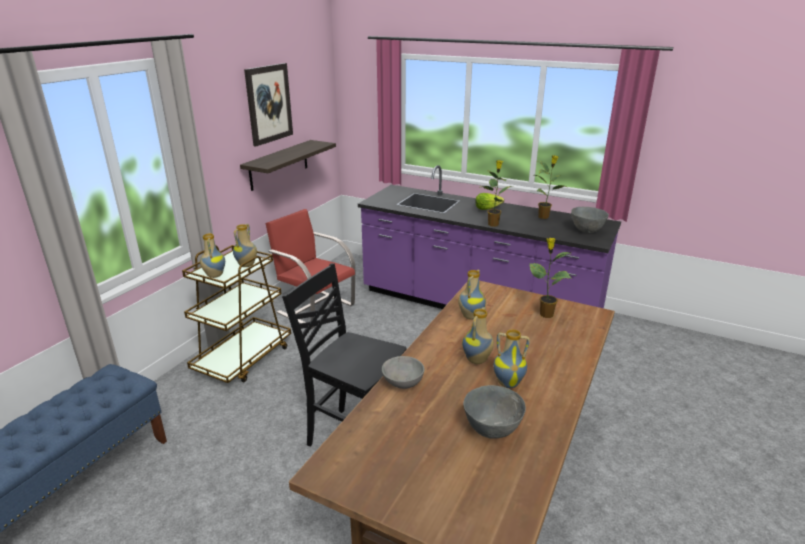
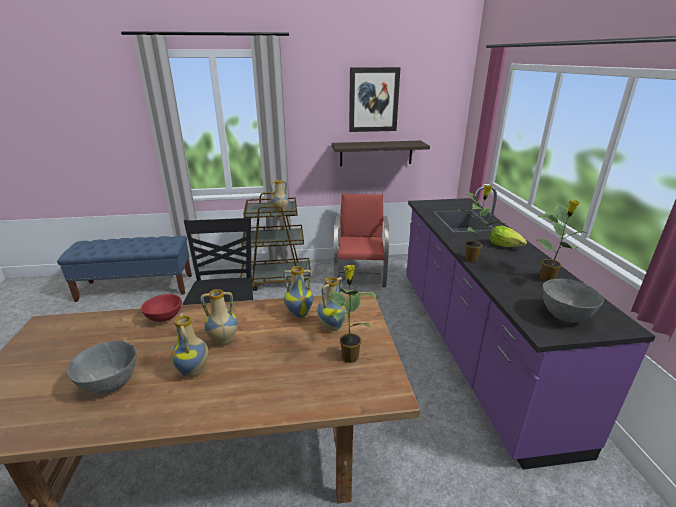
camera: 55 degrees right, 0 degrees up
(214, 275) = (256, 209): vase -> vase (331, 326)
(402, 384) = (164, 317): grey bowl -> red bowl

